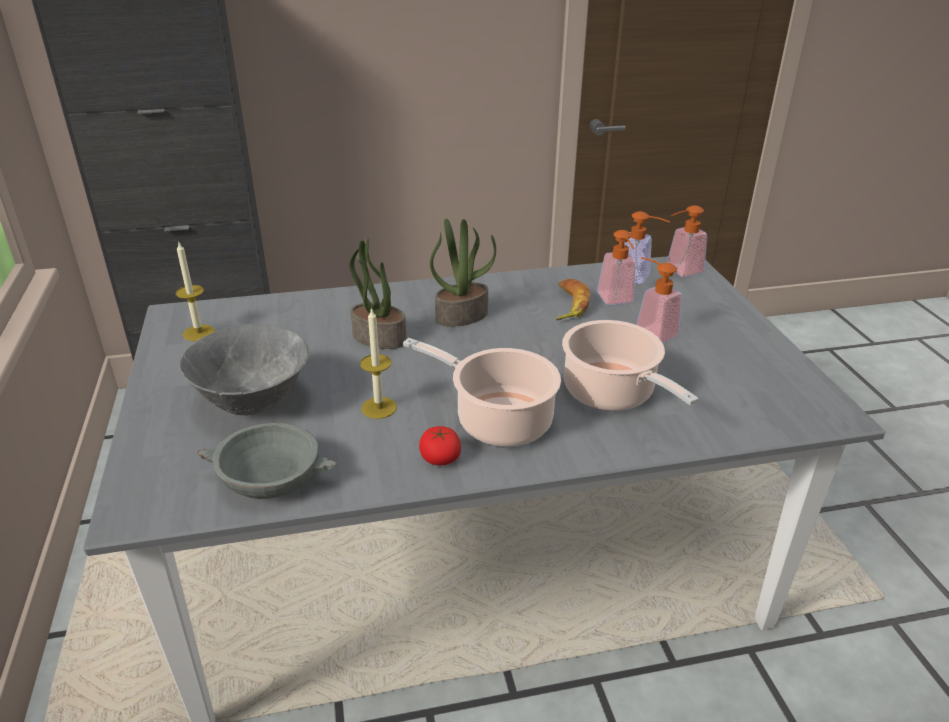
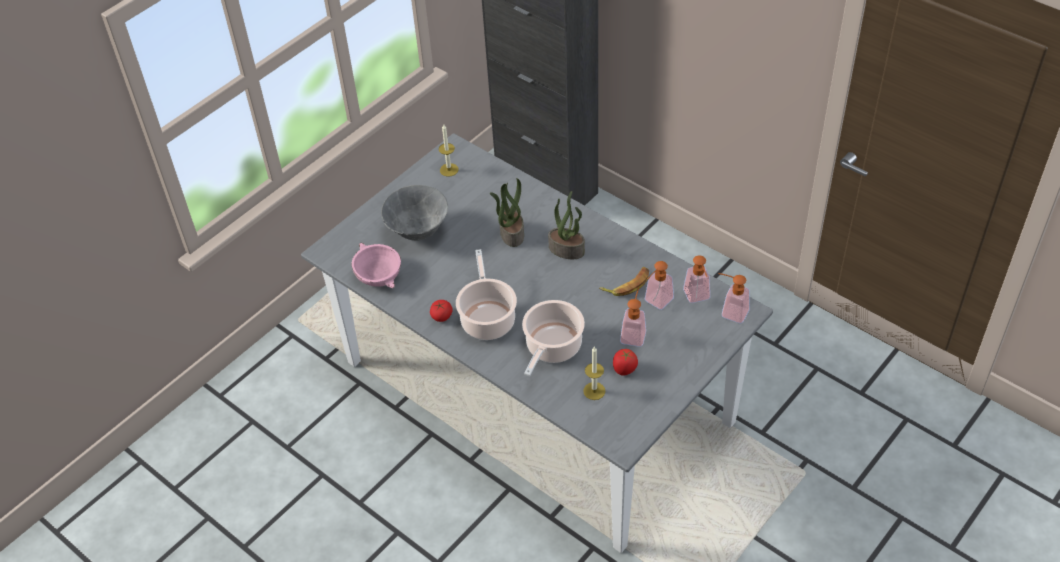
camera: 55 degrees right, 15 degrees up
(272, 479) = (379, 274): grey bowl -> pink bowl
(379, 408) = (456, 273): candle -> candle (594, 391)
(704, 361) = (624, 369): none -> tomato

